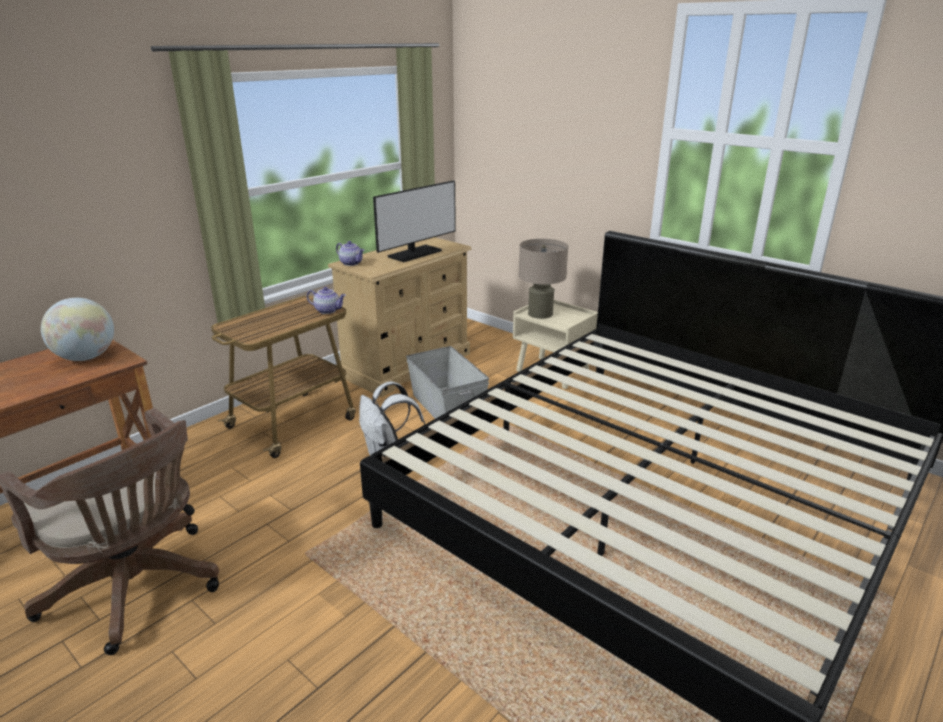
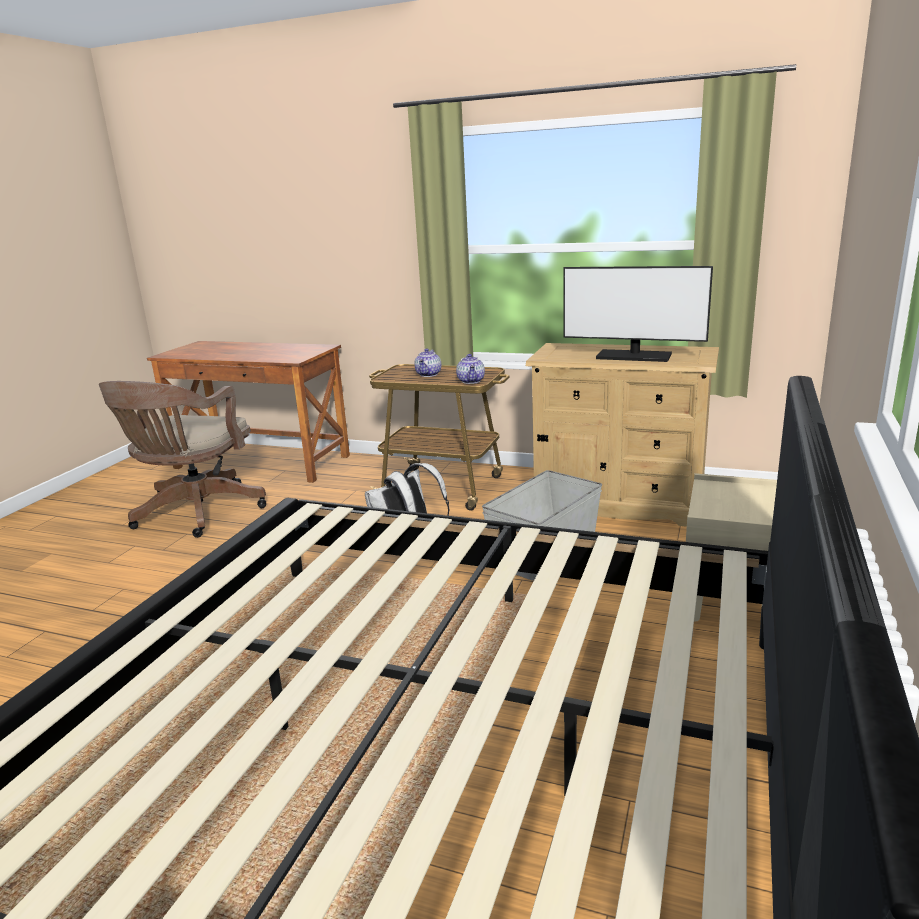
camera: 70 degrees right, 5 degrees down
(86, 357) = (294, 352): globe -> none
(351, 263) = (559, 347): teapot -> teapot (429, 374)
(540, 314) = (723, 492): beige table lamp -> none

